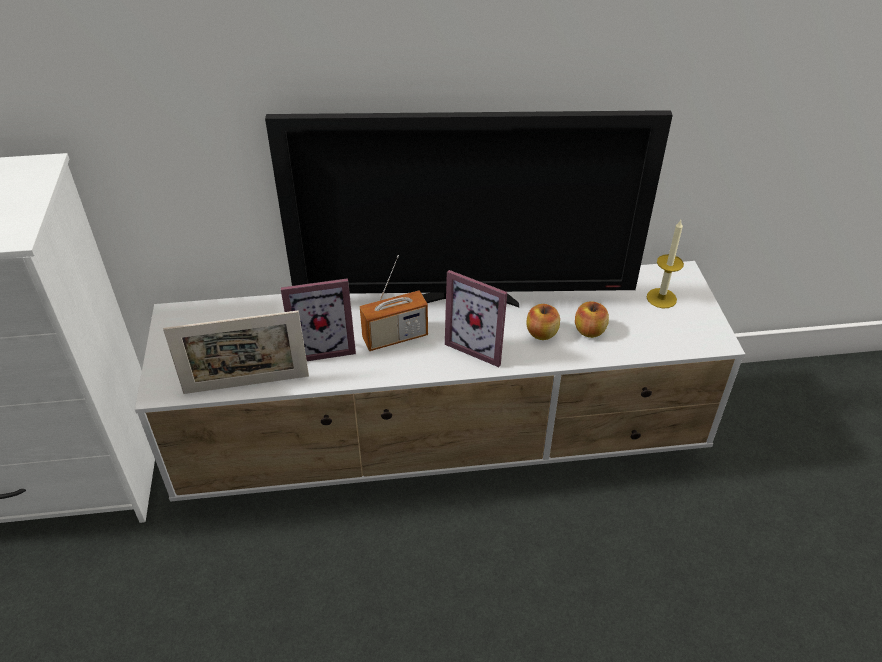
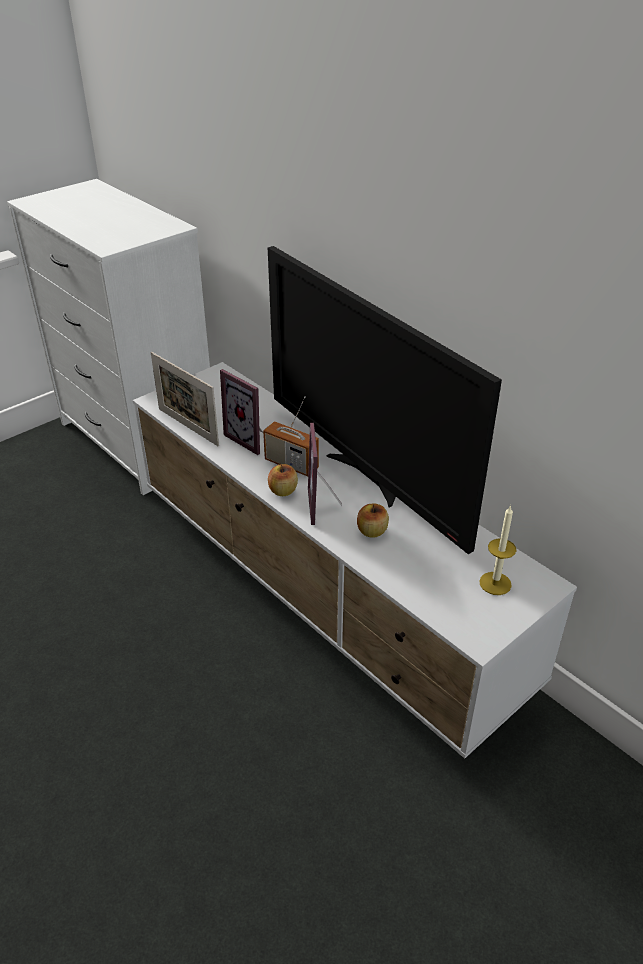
camera: 55 degrees right, 5 degrees down
(589, 331) = (403, 556): apple -> apple (283, 491)

